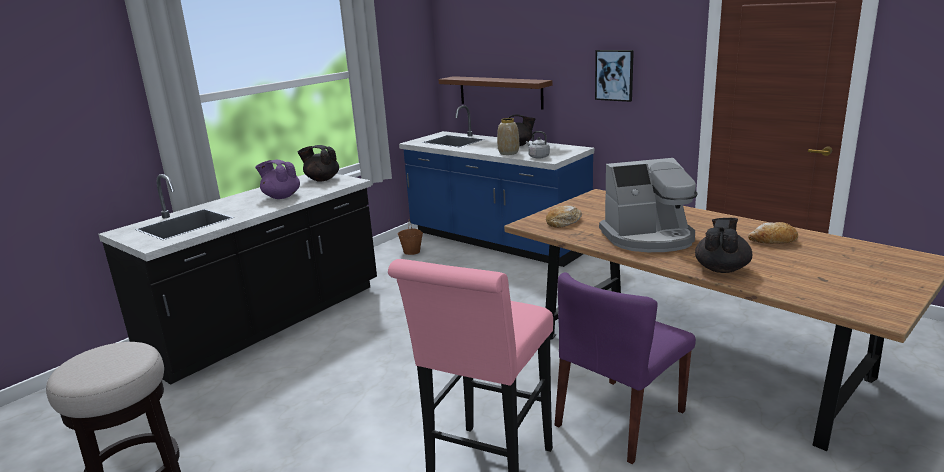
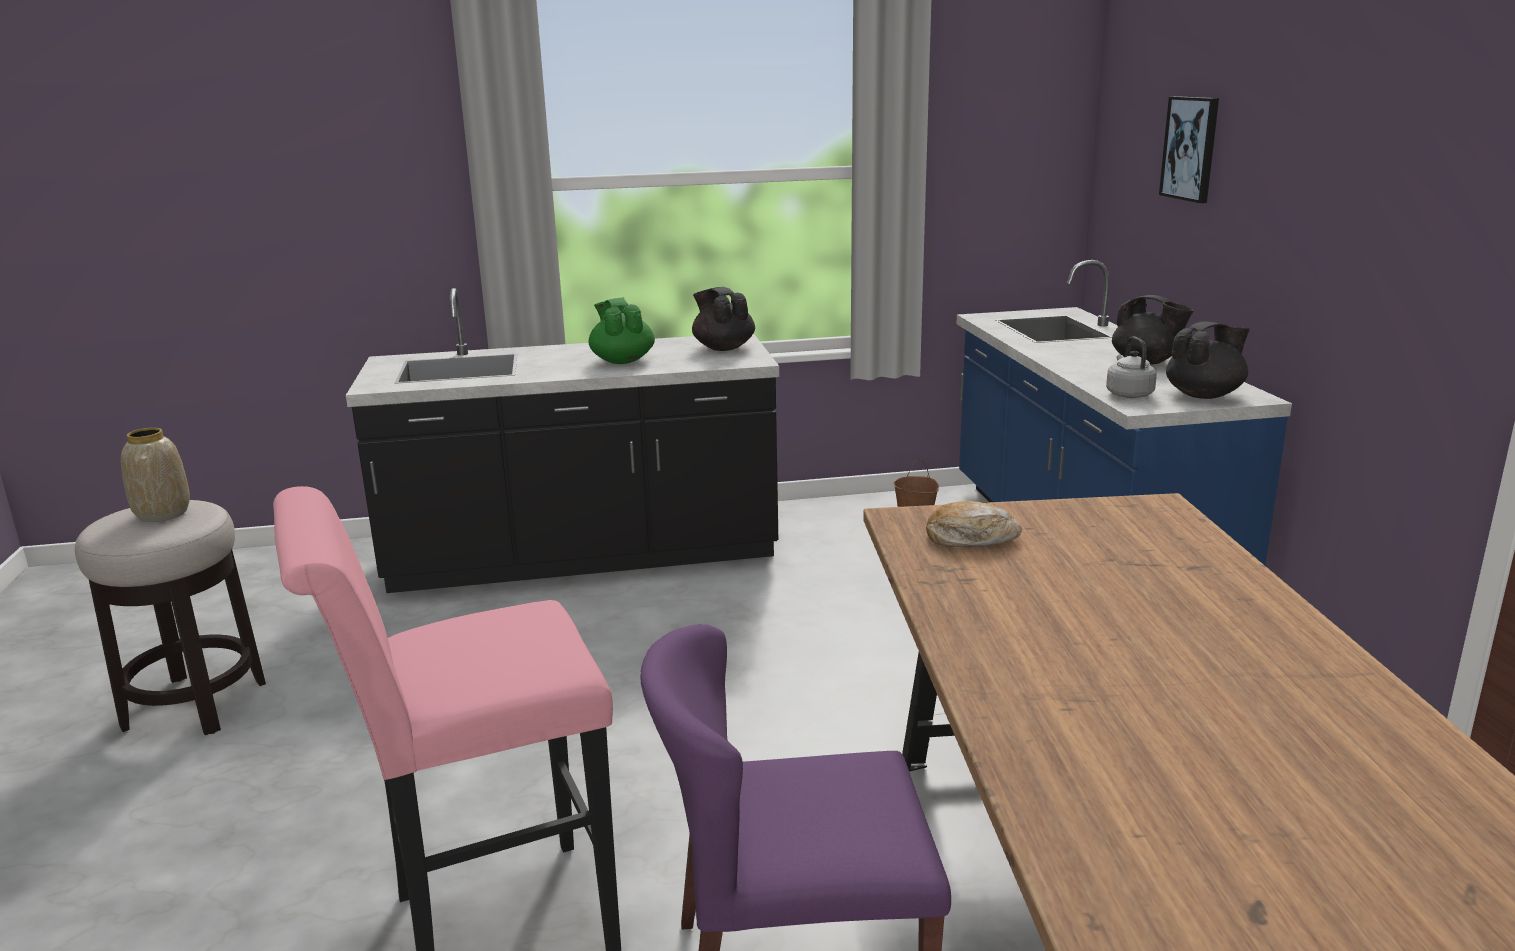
camera: 40 degrees right, 0 degrees up
(281, 197) = (622, 361): purple teapot -> green teapot
(500, 92) = (1168, 243): brown shelf -> none
(508, 153) = (1092, 373): vase -> vase (163, 514)
(614, 75) = (1360, 238): picture -> picture (1191, 148)
(649, 238) = (1059, 631): coffee machine -> none
(721, 268) = (1063, 762): black teapot -> black teapot (1204, 395)
(773, 241) = (1339, 760): bread -> none

